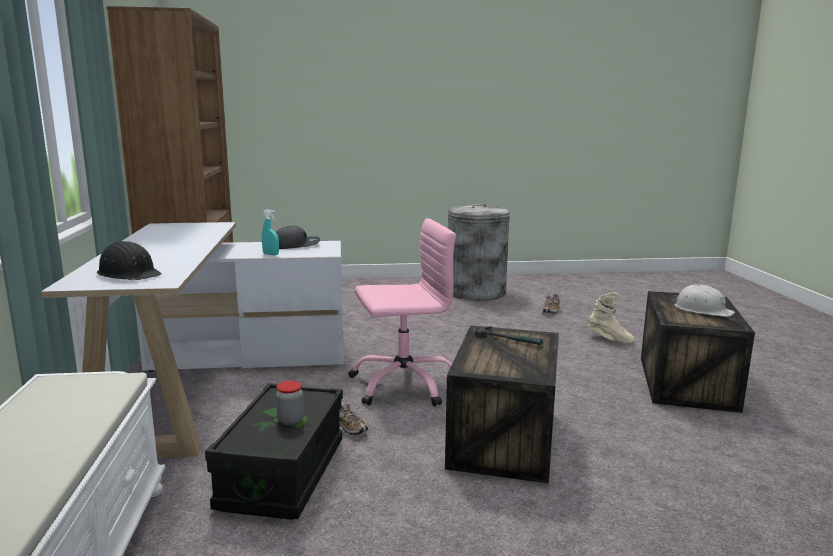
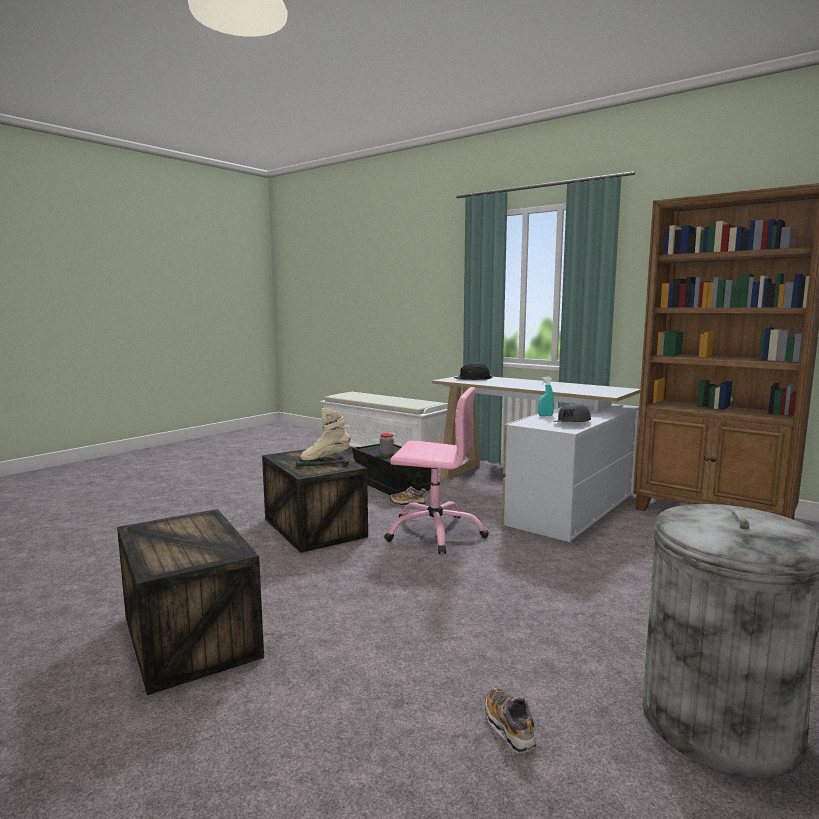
camera: 135 degrees right, 5 degrees down
(403, 384) = (435, 532): pink office chair -> pink office chair turned 105 degrees counterclockwise
(610, 339) = (333, 684): beige boot -> beige boot (325, 458)
(702, 310) = (175, 540): white hard hat -> none

